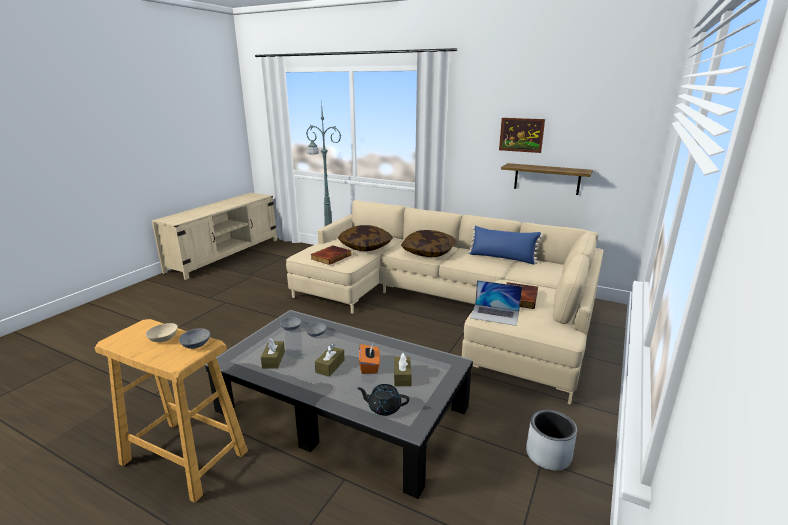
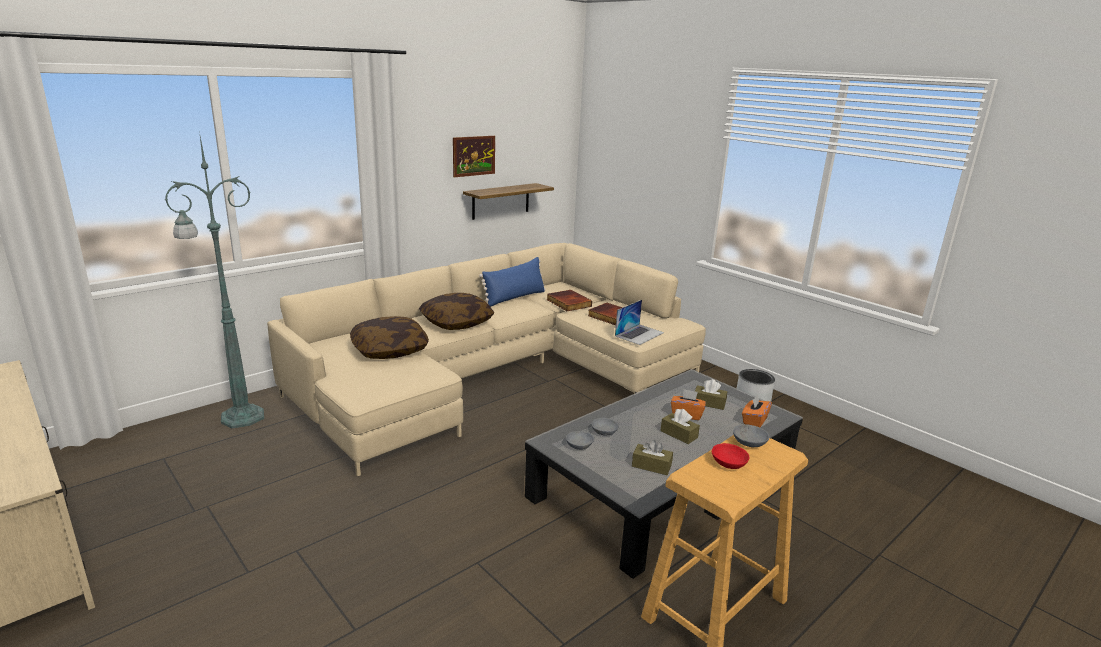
camera: 70 degrees left, 0 degrees up
(163, 337) = (727, 463): beige bowl -> red bowl
(330, 256) = (402, 377): book -> book (568, 303)
(384, 407) = (754, 421): black teapot -> orange tissue box

